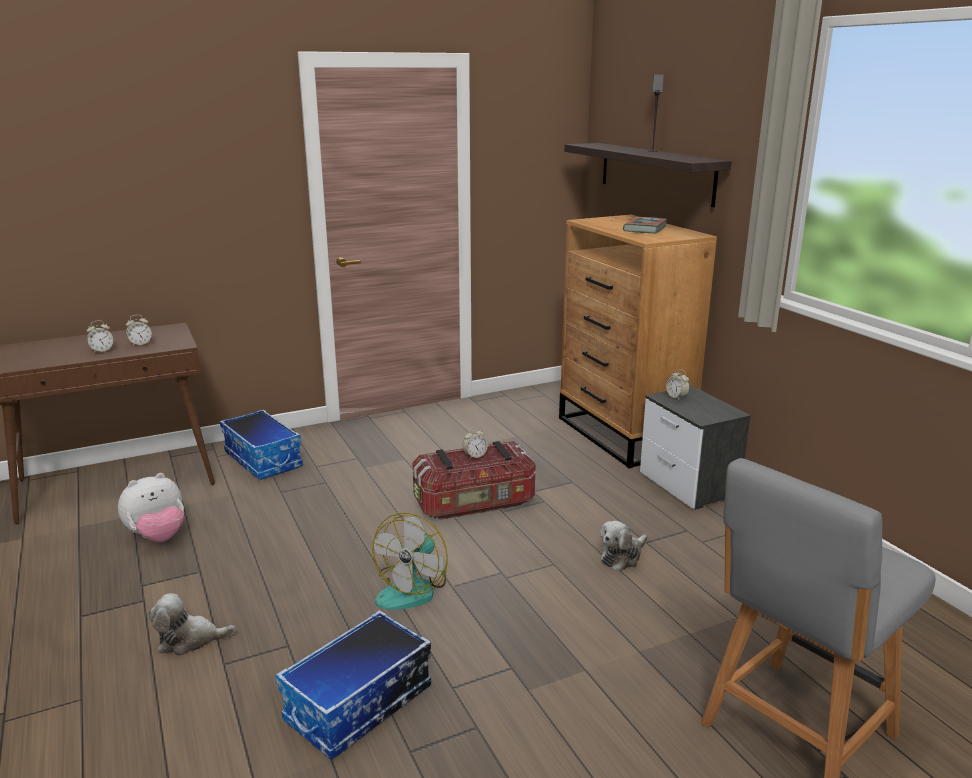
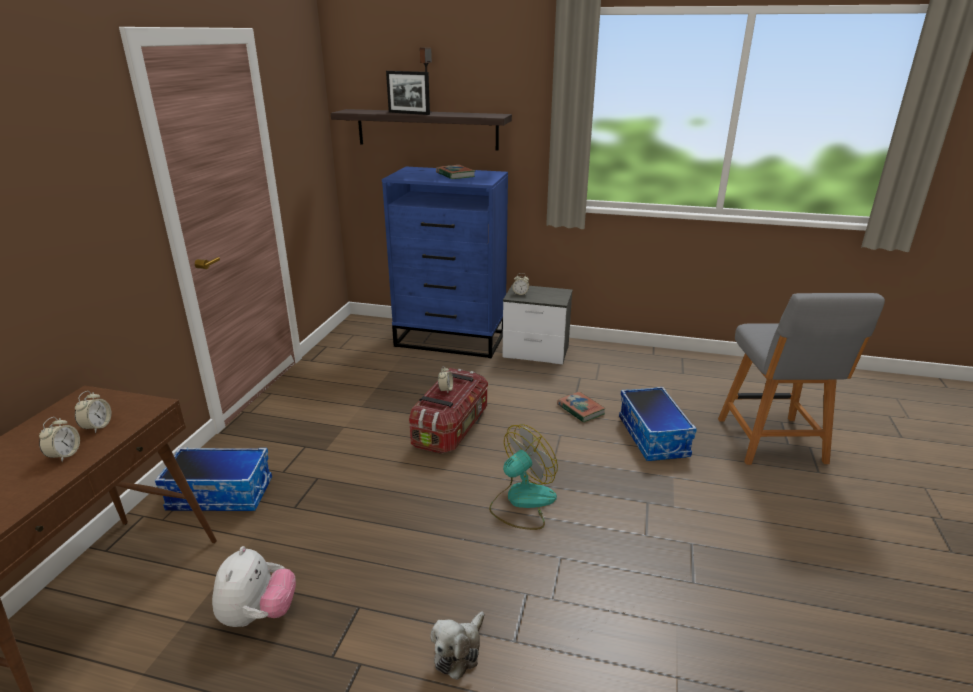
camera: 50 degrees left, 5 degrees up
(359, 705) = (629, 585): storage box -> storage box (654, 437)
(413, 589) = (522, 502): fan -> fan turned 105 degrees counterclockwise
(622, 557) = (580, 409): plush toy -> book
(623, 435) = (451, 339): brown dresser -> blue dresser
(626, 150) = (409, 113): none -> picture frame

